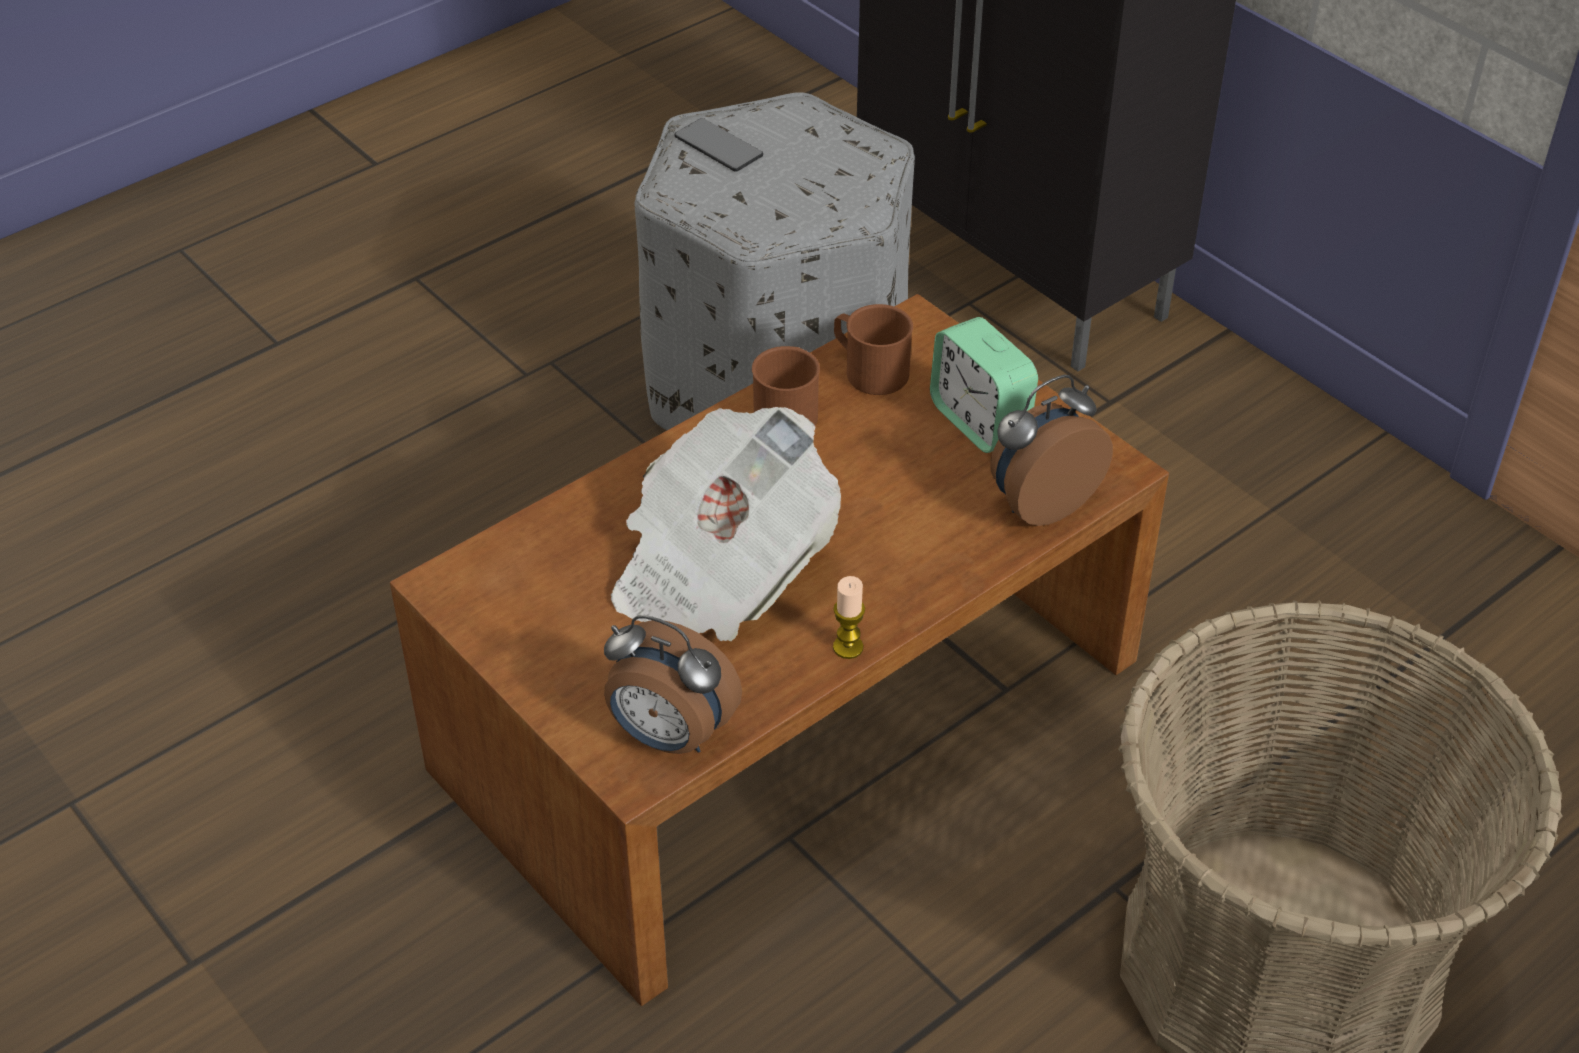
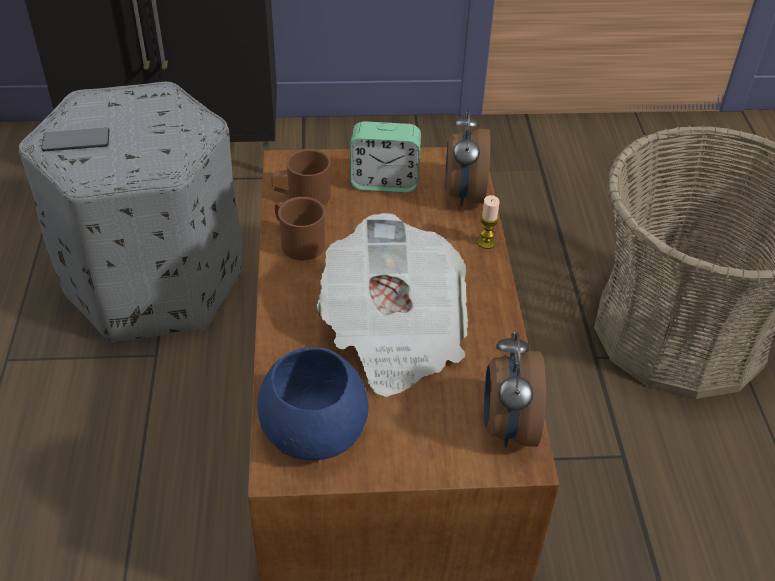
camera: 55 degrees left, 0 degrees up
(515, 582) = (314, 431): none -> blue bowl
(669, 736) = (507, 427): alarm clock -> alarm clock turned 120 degrees clockwise
(848, 647) = (502, 317): candle -> candle (486, 242)

